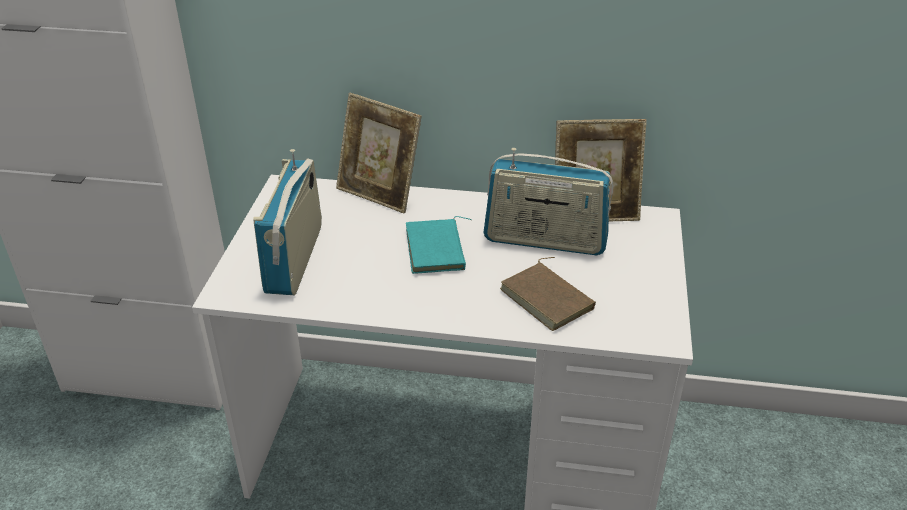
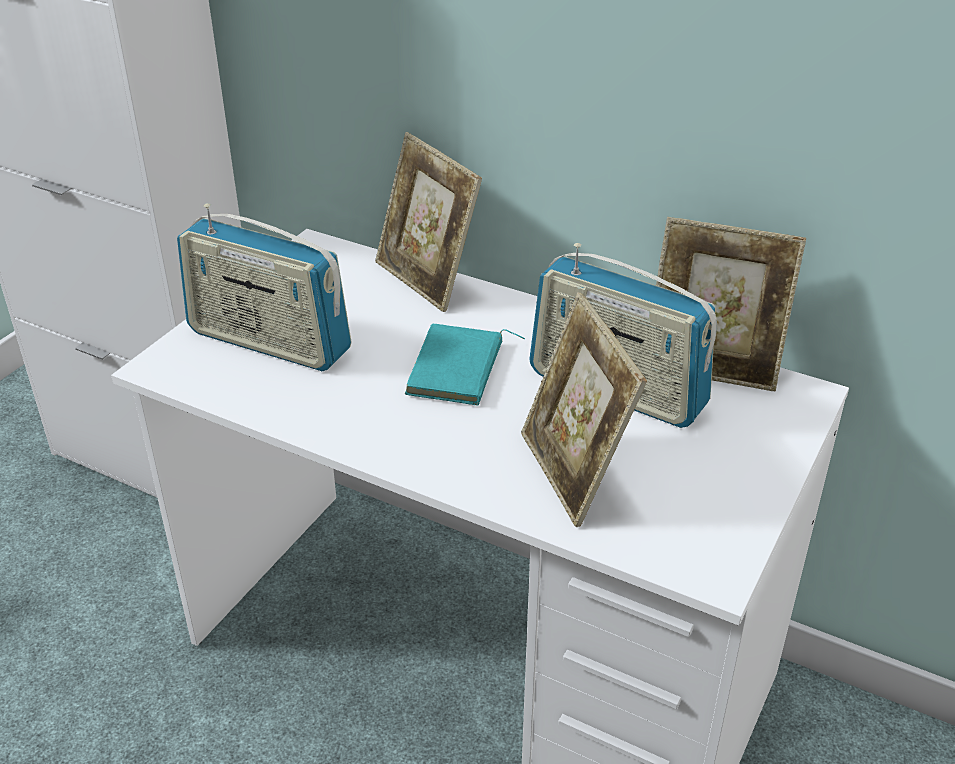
camera: 20 degrees right, 0 degrees up
(295, 259) = (269, 342): radio -> radio turned 90 degrees counterclockwise
(549, 299) = (574, 473): brown book -> picture frame

